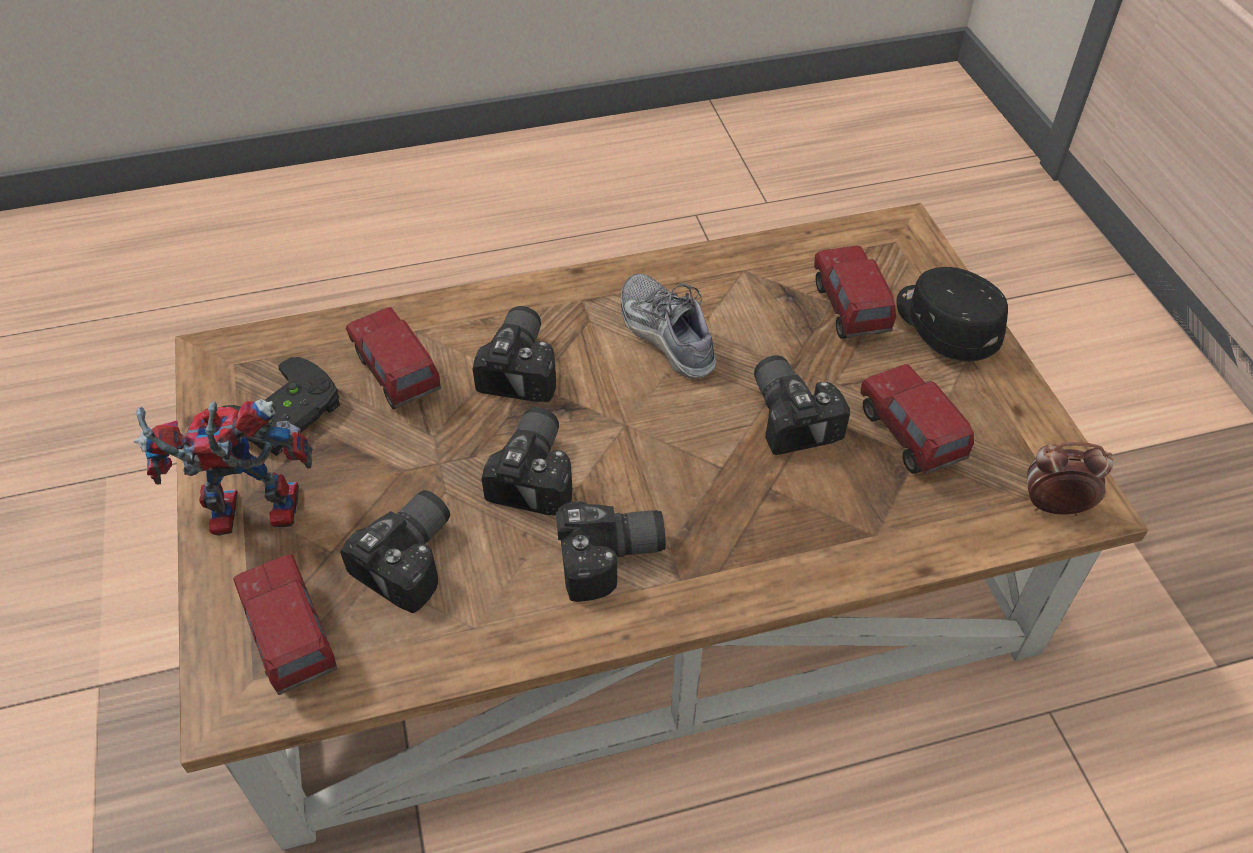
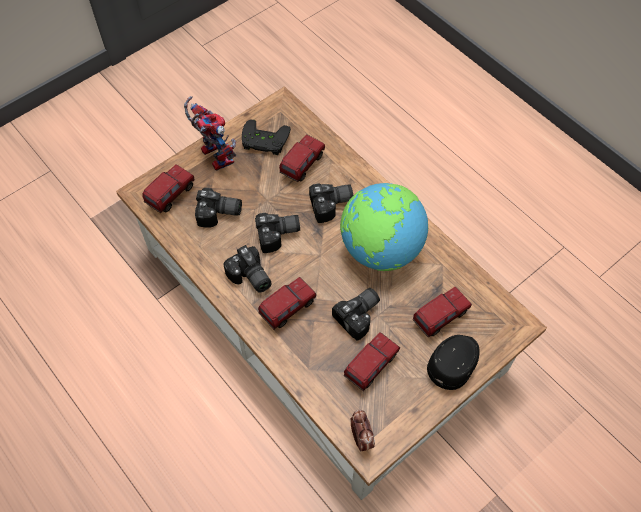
camera: 65 degrees right, 10 degrees up
(666, 335) = (380, 249): shoe -> globe
(723, 520) = (287, 309): none -> toy truck

